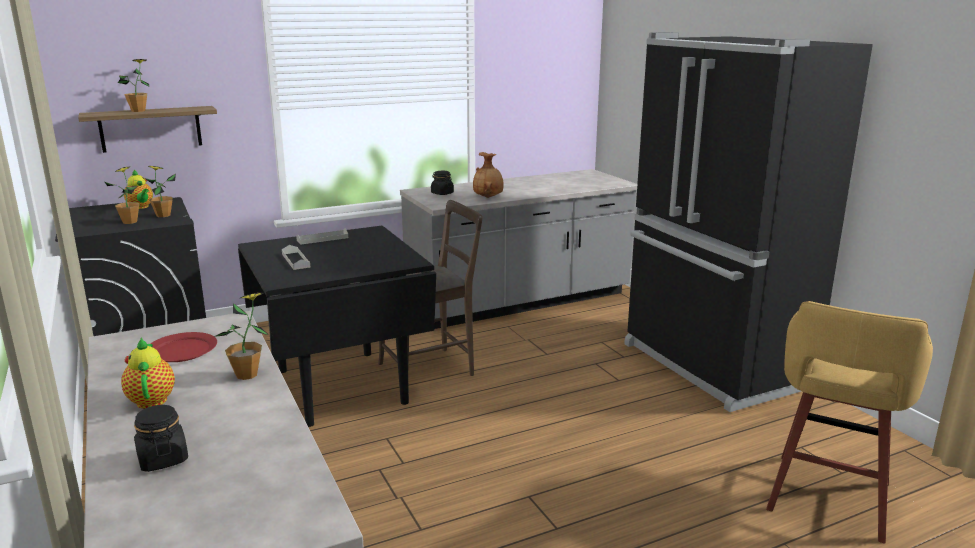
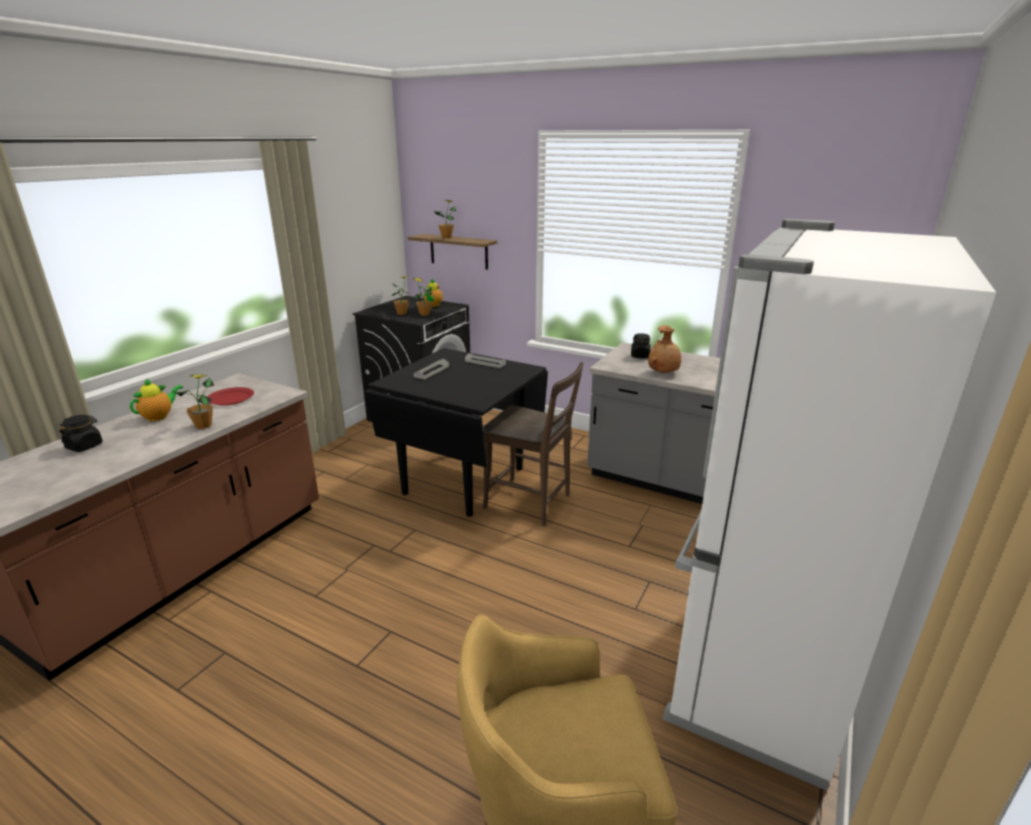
camera: 55 degrees right, 5 degrees up
(711, 366) = (754, 668): black fridge -> white fridge

